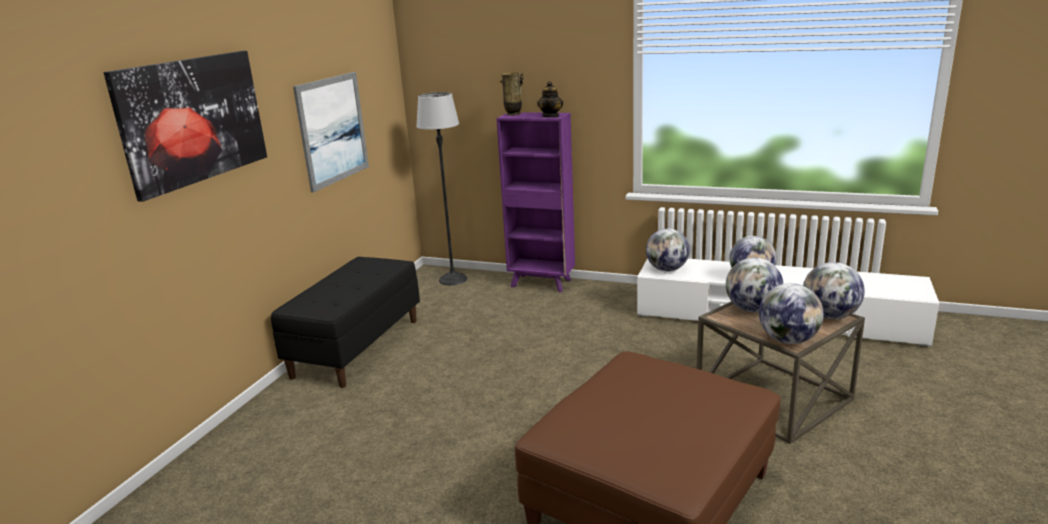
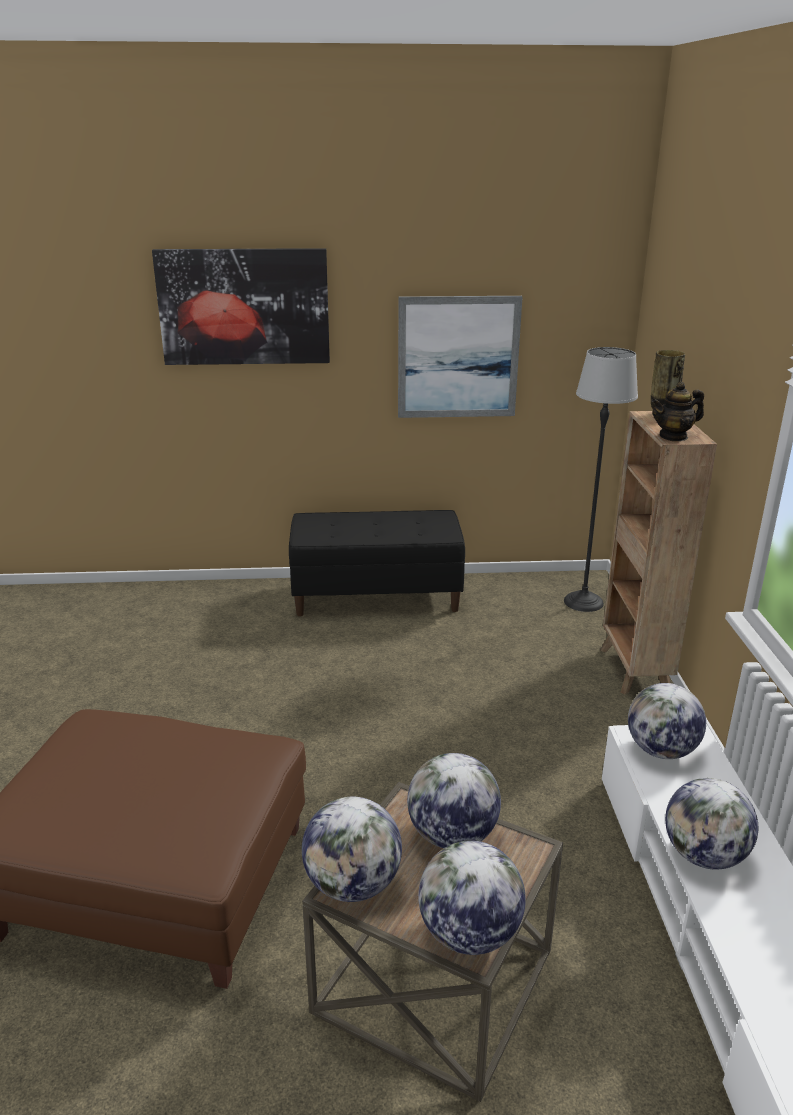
camera: 65 degrees right, 5 degrees up
(542, 283) = (634, 671): purple bookcase -> brown bookcase

